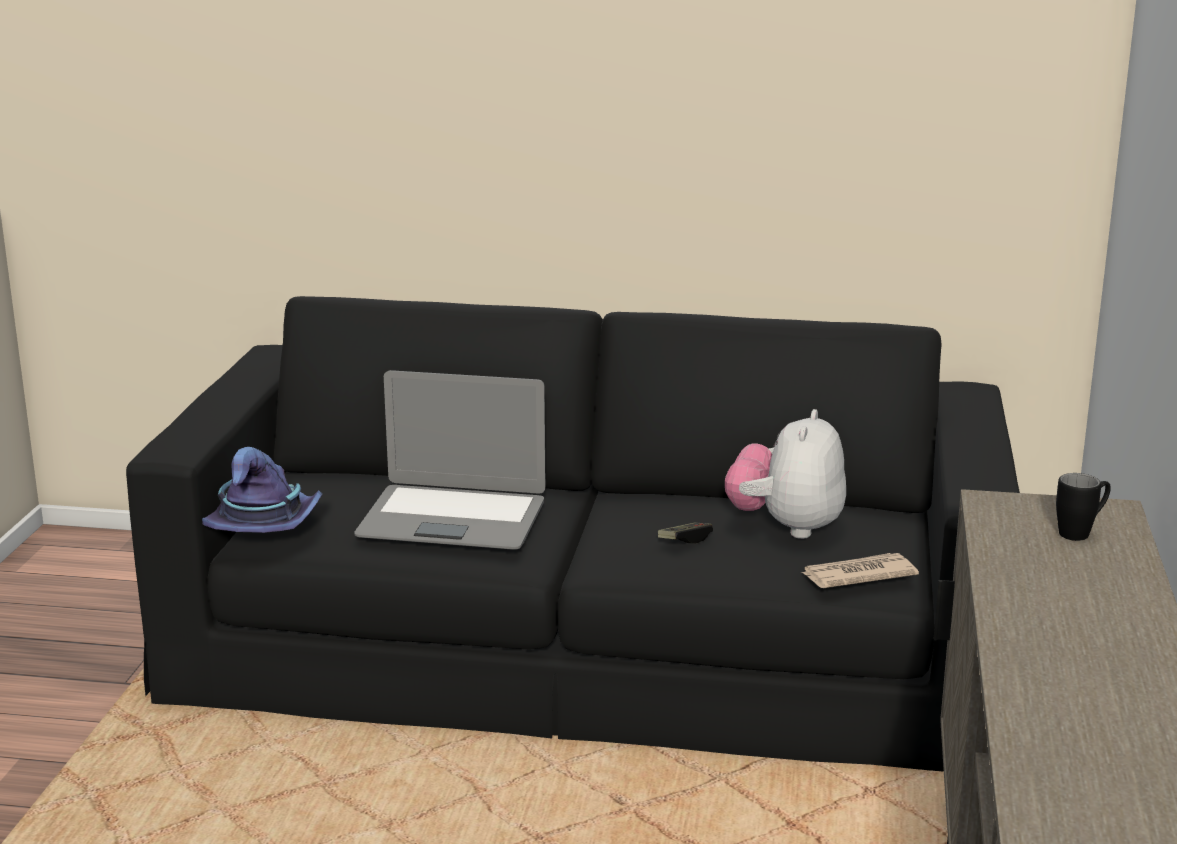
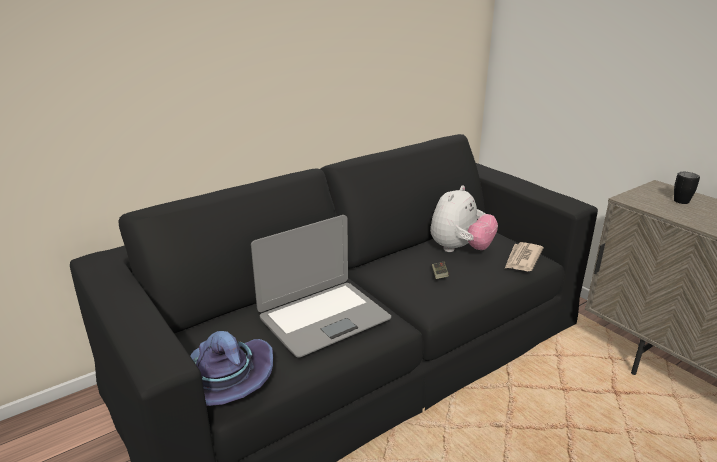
camera: 45 degrees left, 5 degrees up
(786, 527) = (460, 249): plush toy -> plush toy turned 120 degrees counterclockwise

